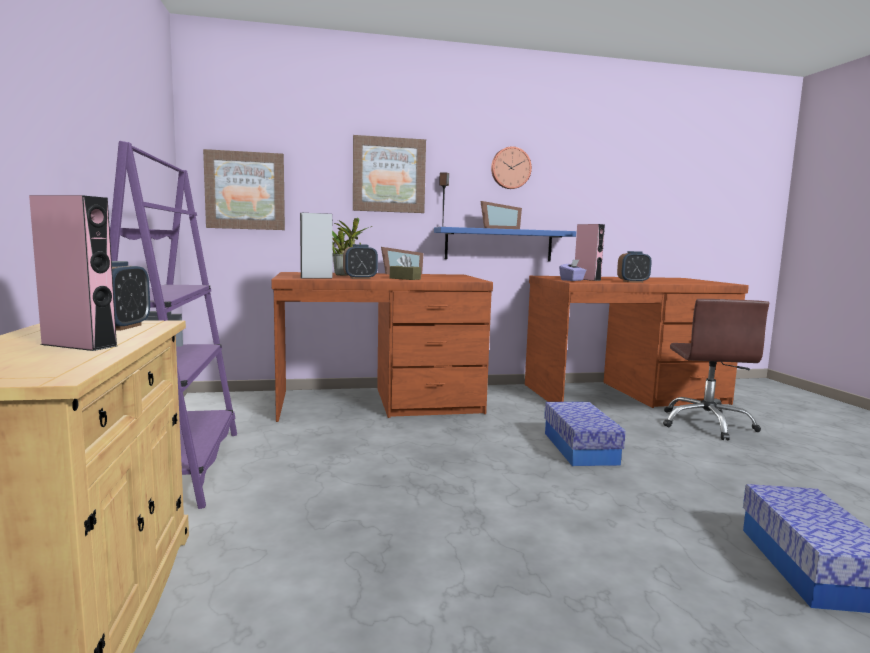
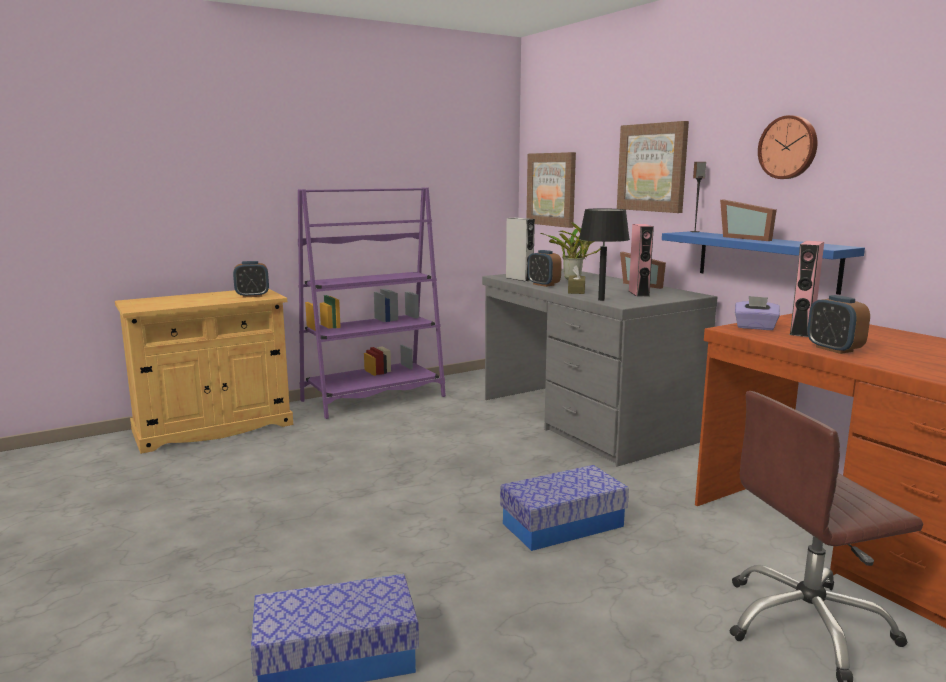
camera: 70 degrees right, 5 degrees up
(79, 345) = (199, 300): pink speaker -> pink speaker (638, 293)
(380, 402) = (584, 419): brown desk -> grey desk
(452, 280) = (601, 300): none -> black table lamp

